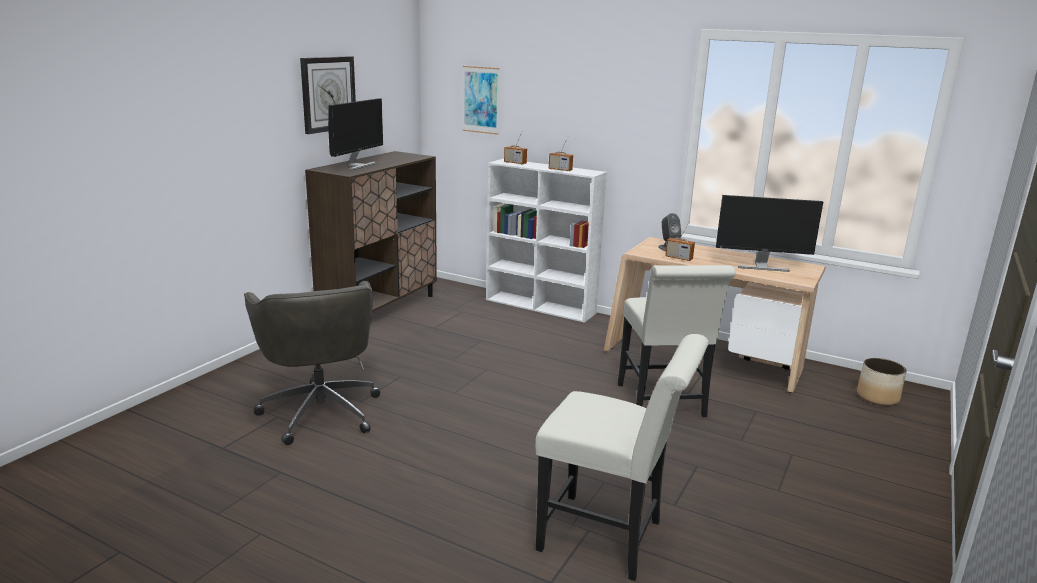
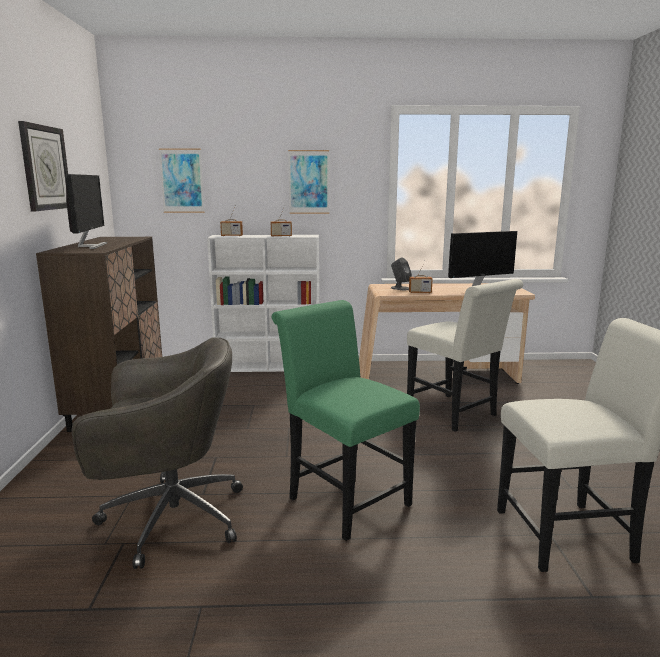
camera: 30 degrees left, 5 degrees down
(320, 410) = (169, 518): grey office chair -> grey office chair turned 45 degrees counterclockwise
(456, 440) = (343, 498): none -> green chair
(602, 112) = (309, 182): none -> picture
(877, 397) = (564, 373): planter -> none

